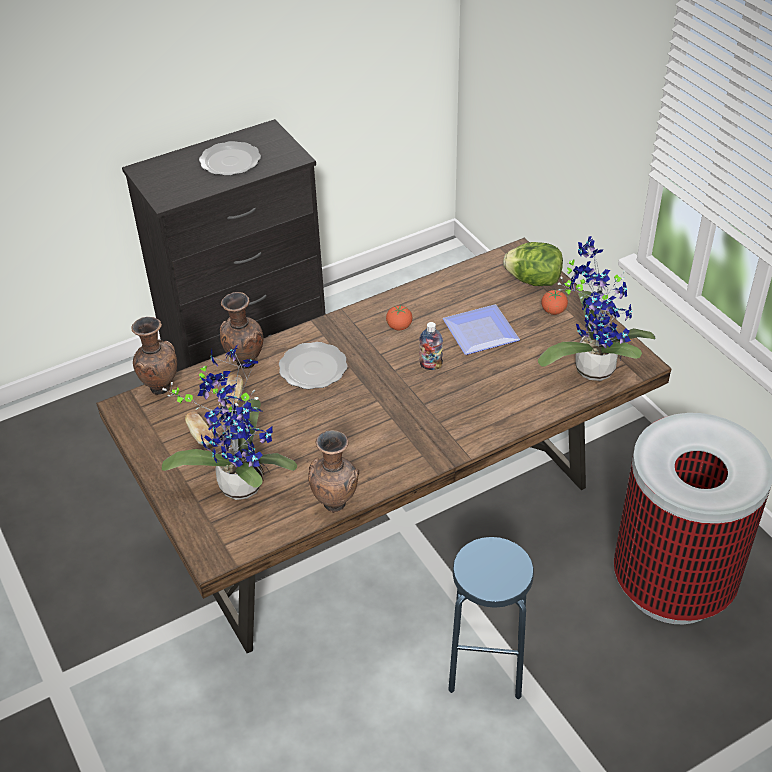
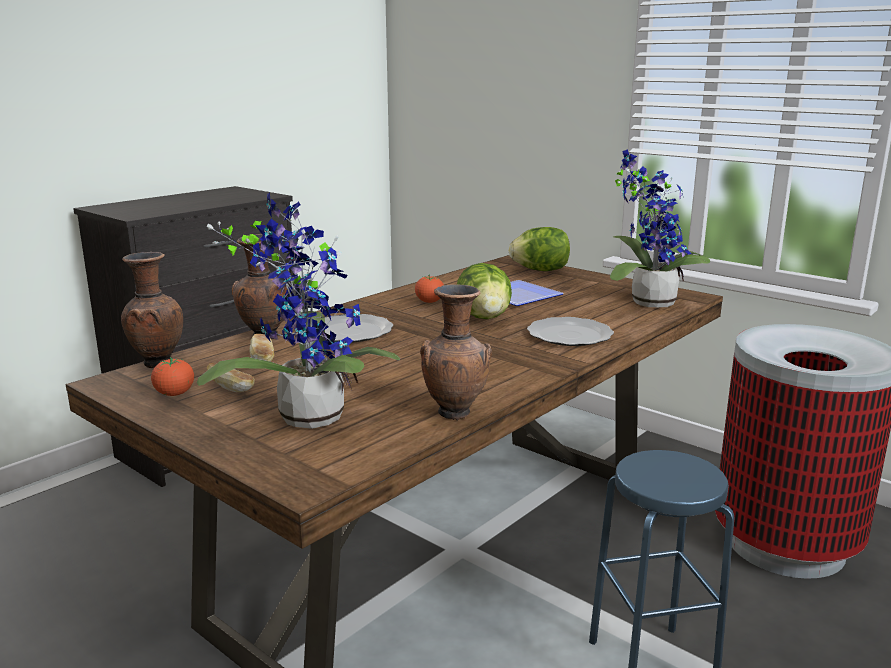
camera: 20 degrees left, 25 degrees down
(229, 161) = (199, 199): plate -> plate (568, 335)
(430, 365) = (484, 317): bottle -> lettuce
(553, 311) = (576, 281): tomato -> tomato (174, 394)

